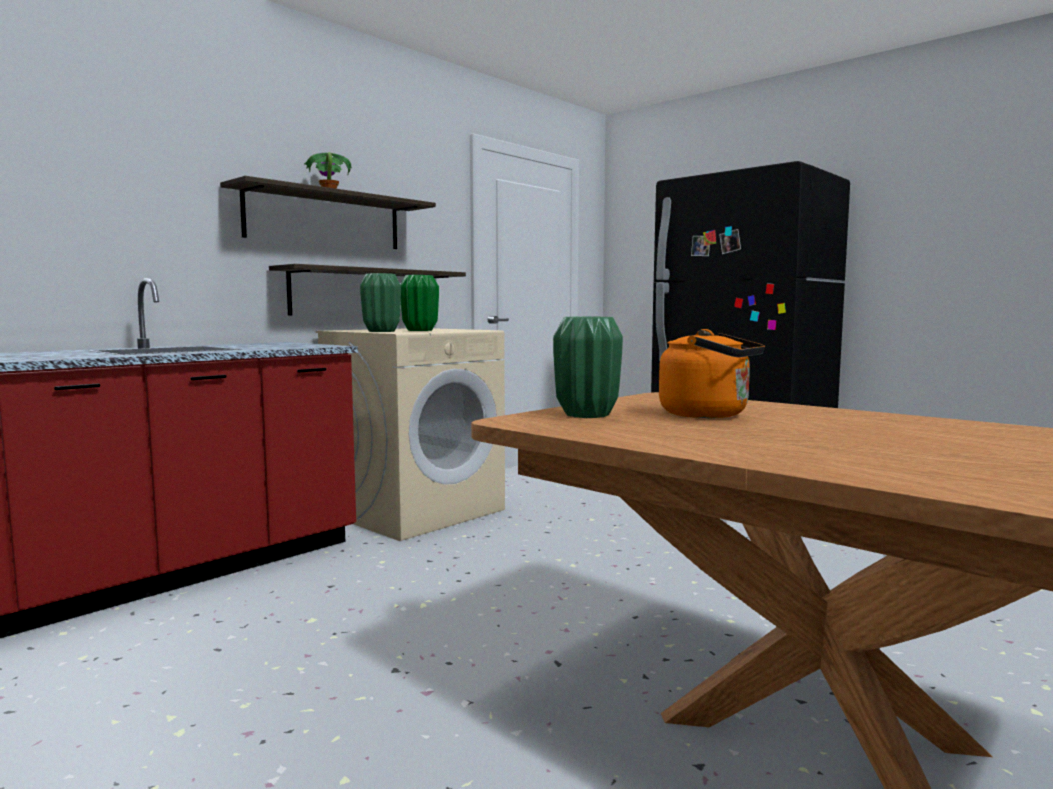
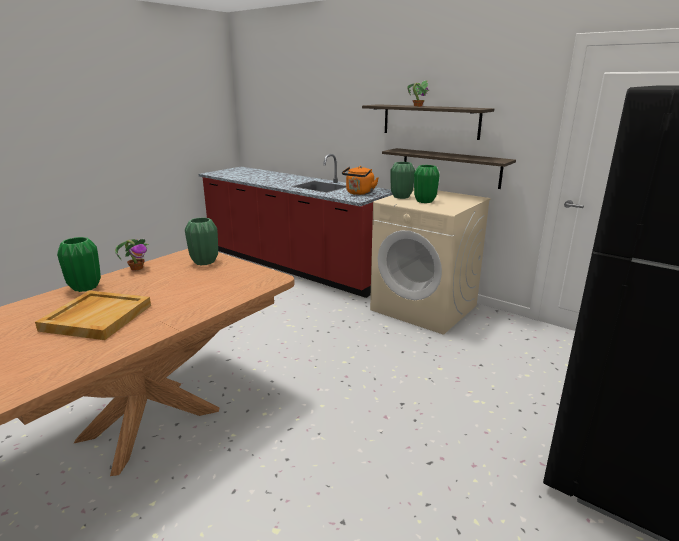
camera: 85 degrees right, 15 degrees up
(634, 441) = (137, 268): none -> potted plant
(709, 415) = (194, 284): orange kettle -> orange kettle (359, 193)
(788, 460) = (85, 287): none -> green vase
(919, 441) = (97, 317): none -> beige tray

